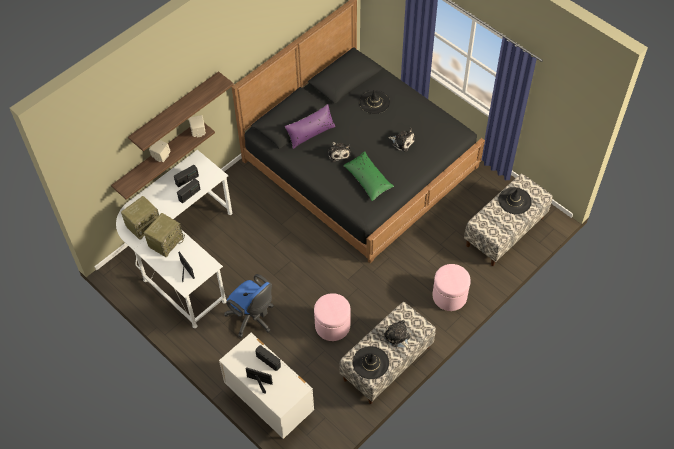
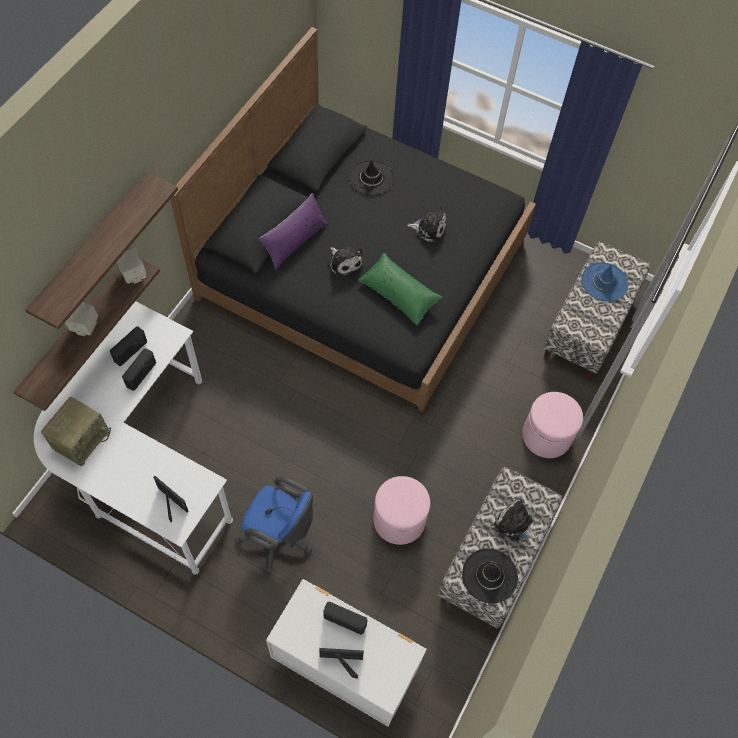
camera: 20 degrees left, 5 degrees up
(166, 242) = (125, 460): radio -> none
(514, 201) = (604, 282): black hat -> blue hat

